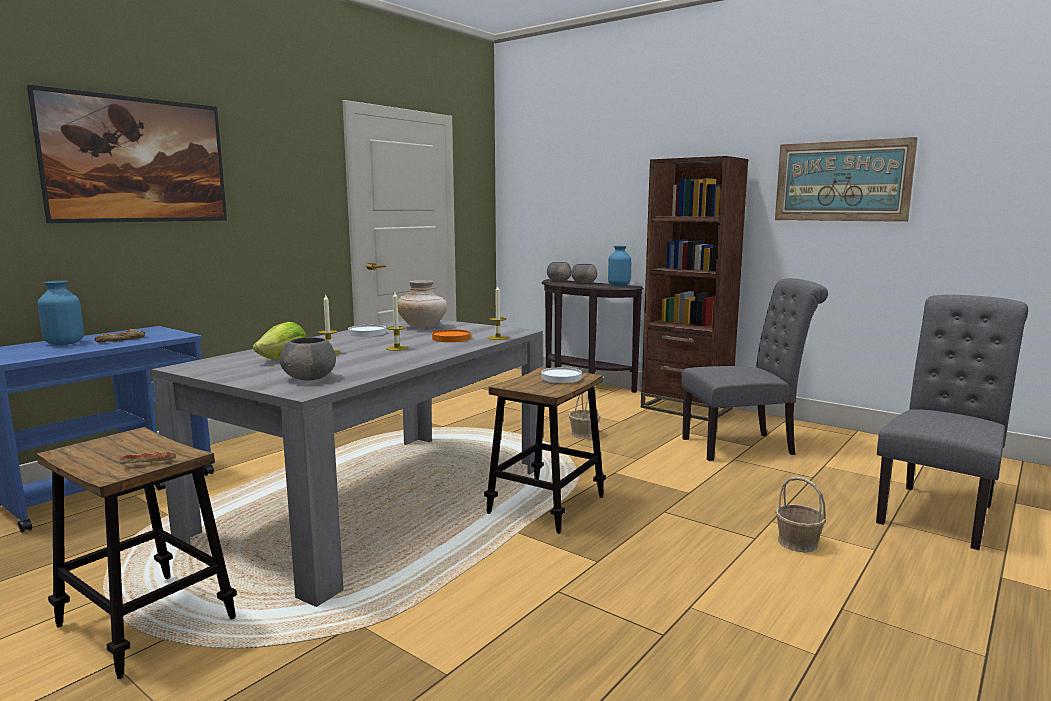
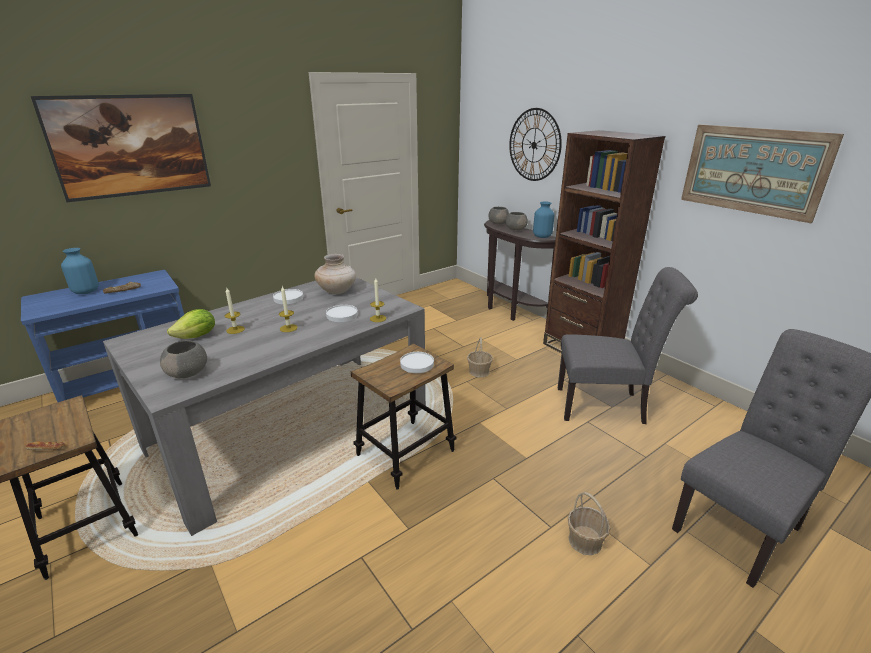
camera: 15 degrees right, 15 degrees up
(451, 338) = (342, 315): orange plate -> white plate
(596, 188) = (534, 145): none -> wall clock

